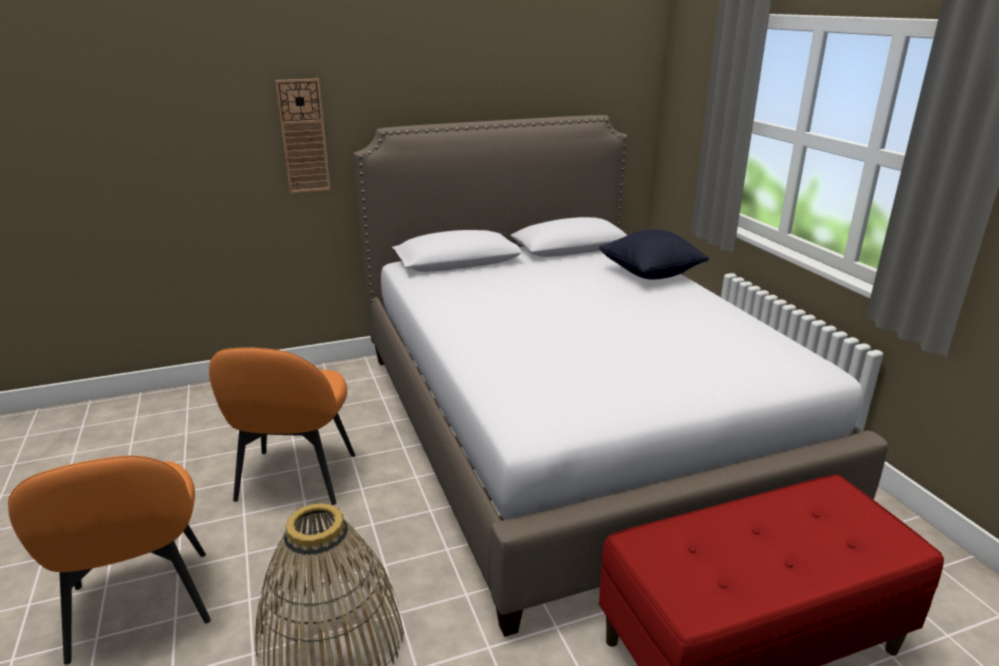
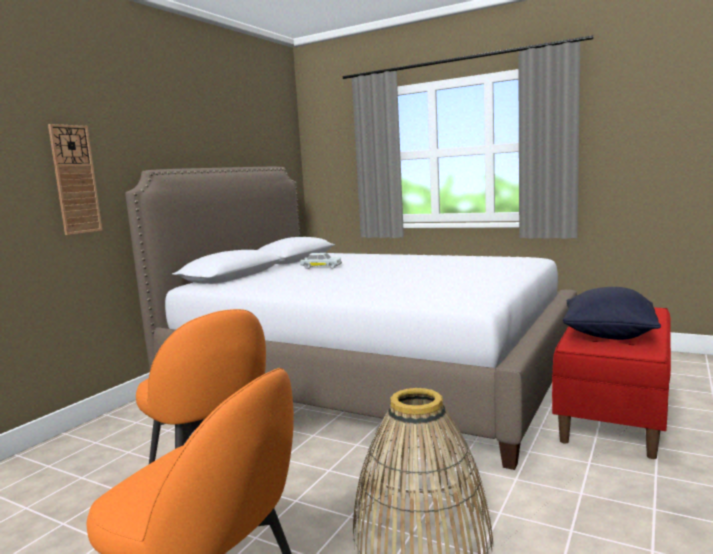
camera: 40 degrees left, 15 degrees down
(554, 279) = (321, 267): none -> white toy car
(650, 274) = (371, 256): black pillow -> black pillow (608, 336)

